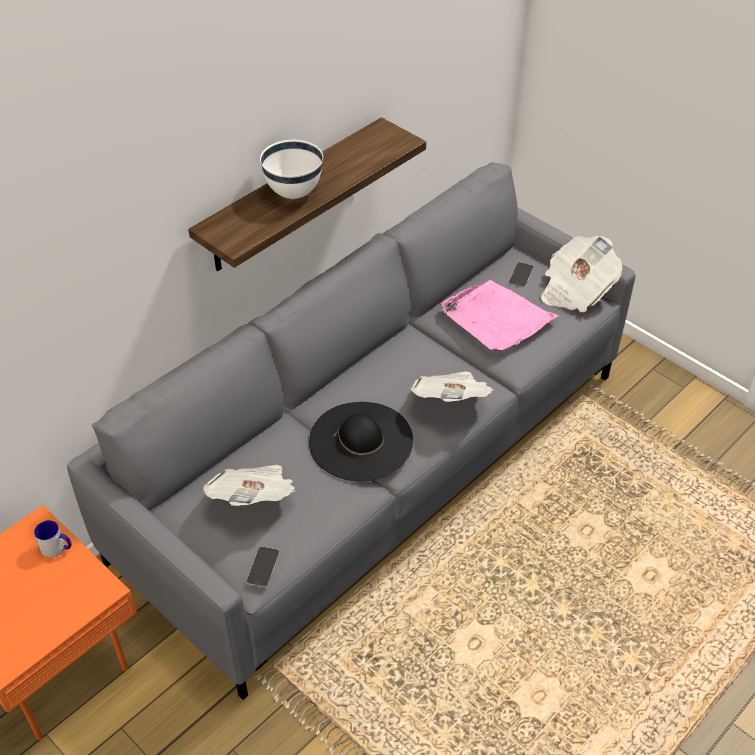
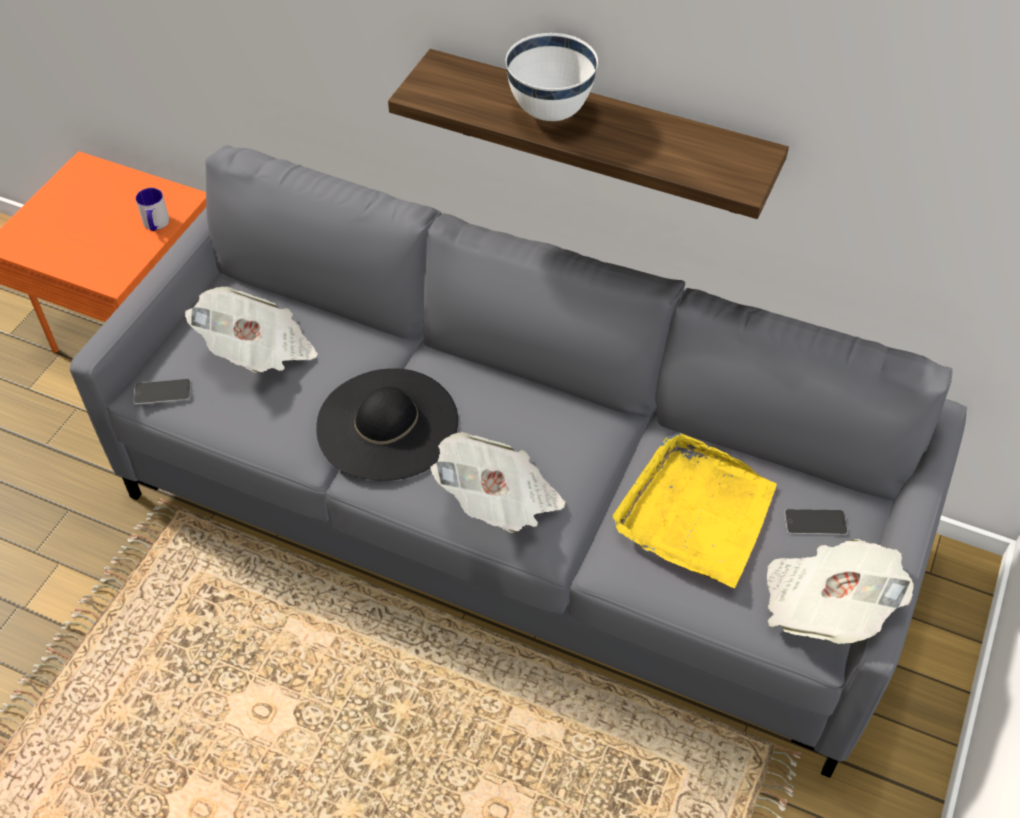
camera: 70 degrees right, 5 degrees up
(496, 319) = (695, 513): pink tray -> yellow tray

